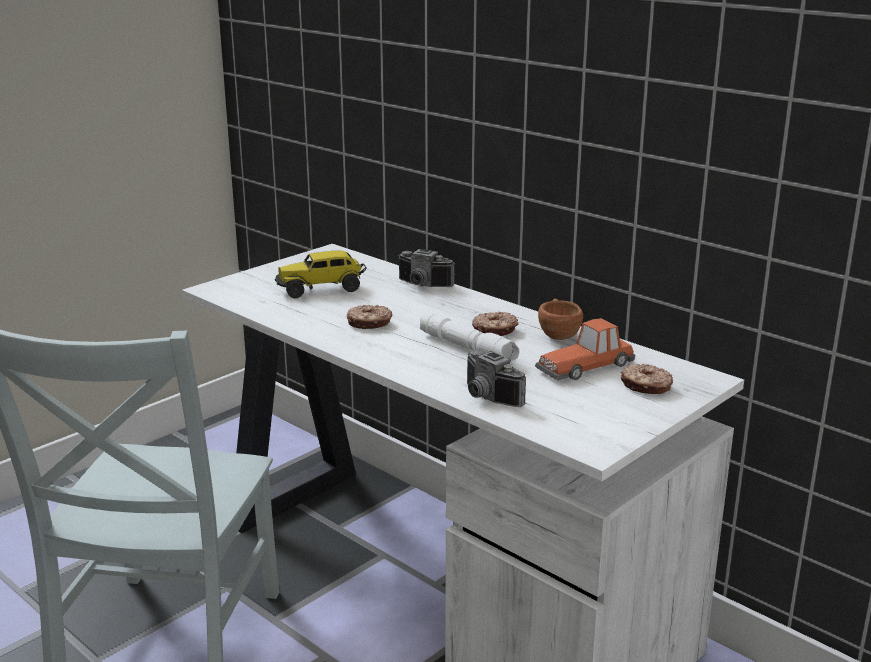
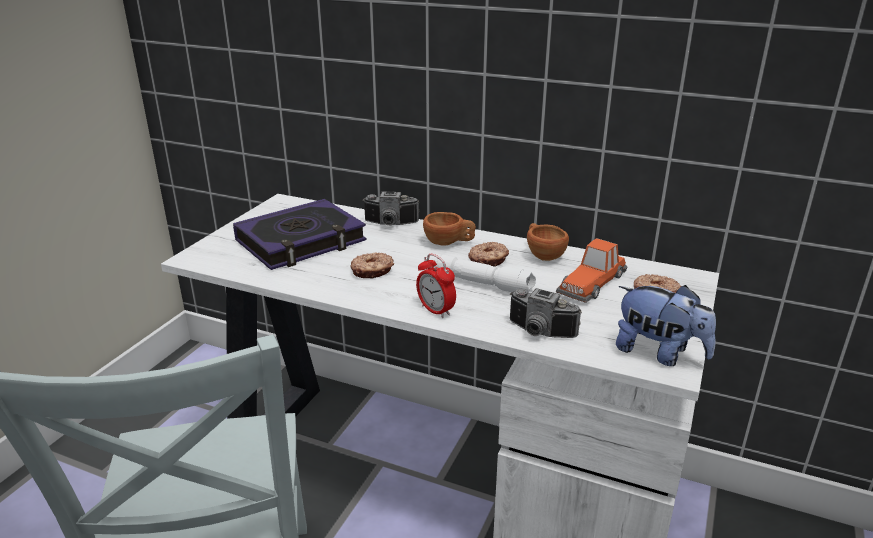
camera: 20 degrees left, 5 degrees up
(321, 289) = (301, 242): toy truck -> book
(402, 364) = (436, 310): none -> alarm clock
(468, 310) = (449, 243): none -> brown cup
(594, 434) = (659, 353): none -> plush toy

